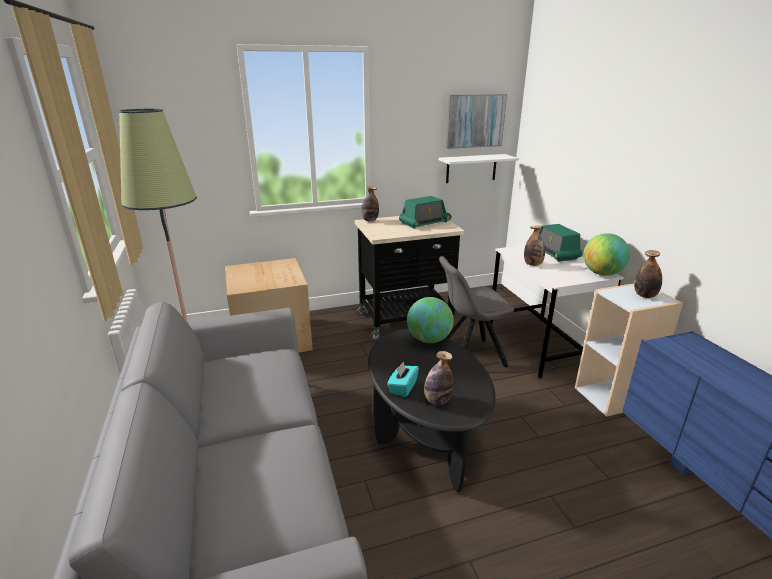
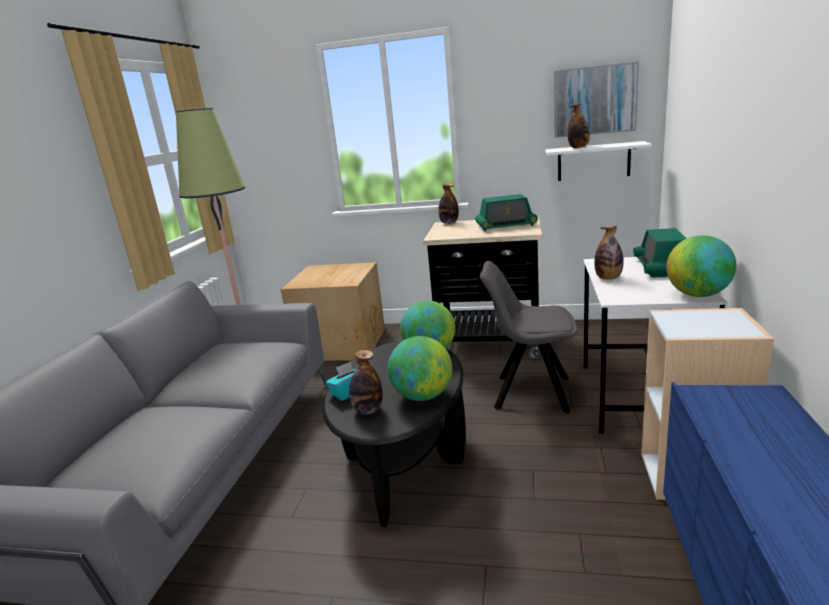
camera: 30 degrees right, 5 degrees down
(466, 379) = (423, 396): none -> globe
(645, 295) = (718, 324): bottle -> bottle (578, 147)

